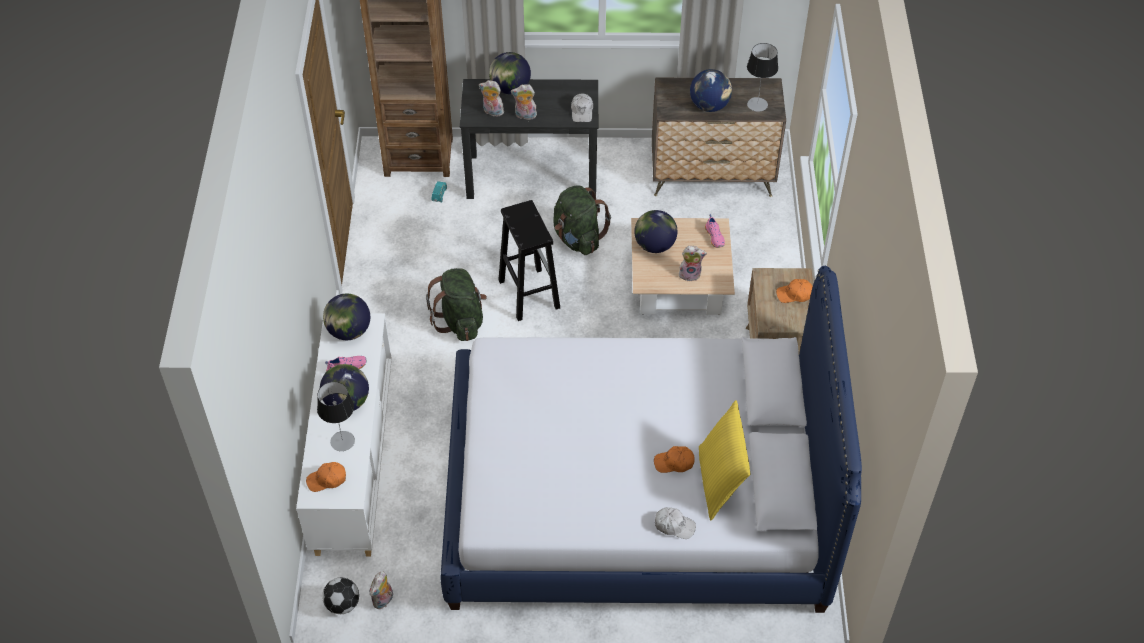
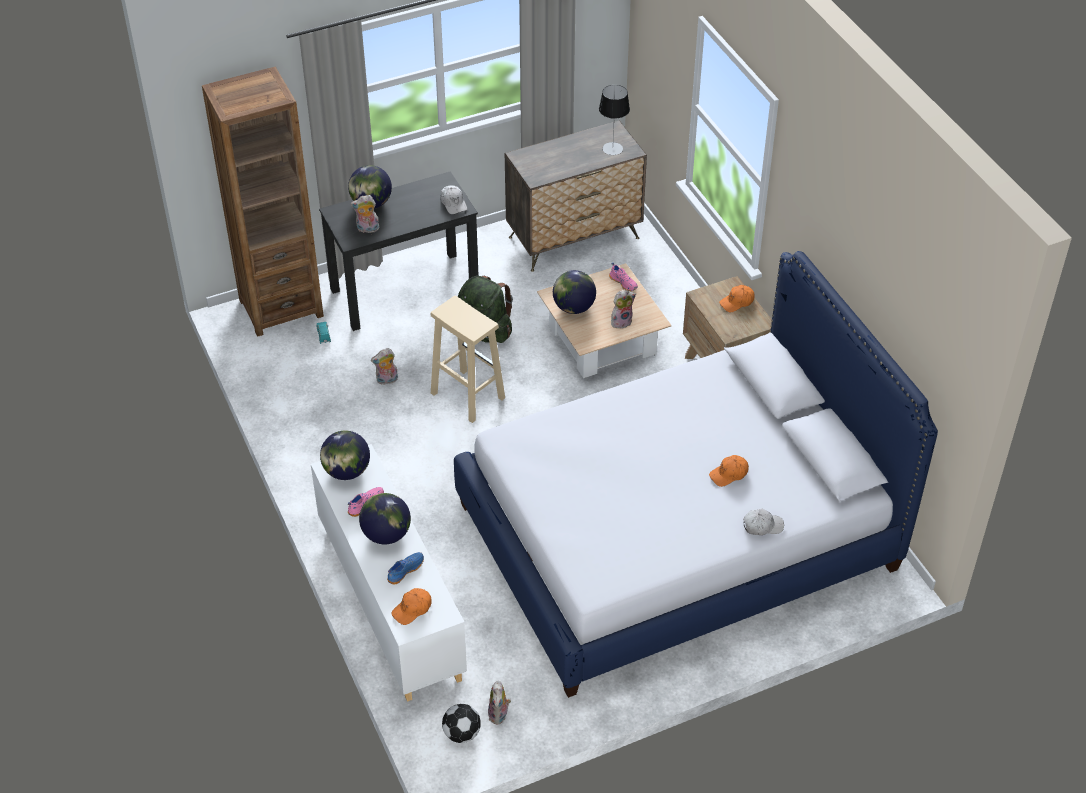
camera: 25 degrees left, 5 degrees down
(342, 441) = (405, 570): table lamp -> blue shoe
(460, 321) = (416, 442): green backpack -> none
(525, 116) = (401, 223): plush toy -> plush toy (387, 380)
(528, 293) = (466, 395): black stool -> beige stool
(709, 106) = (570, 162): globe -> none
(720, 482) = (778, 475): yellow pillow -> none

